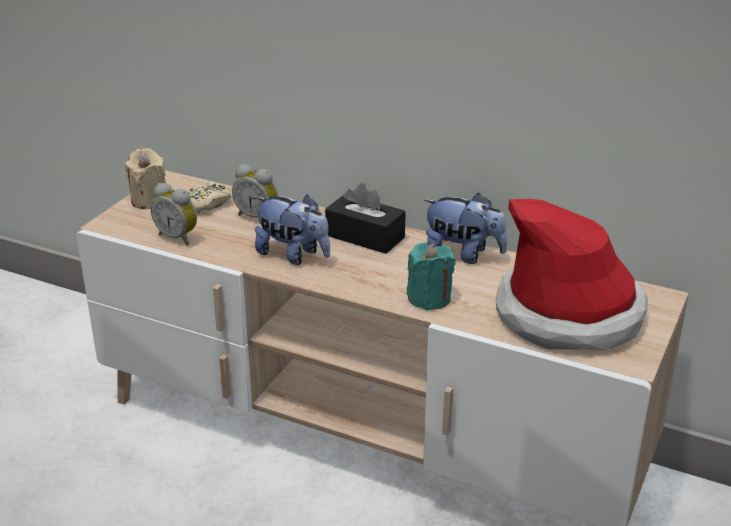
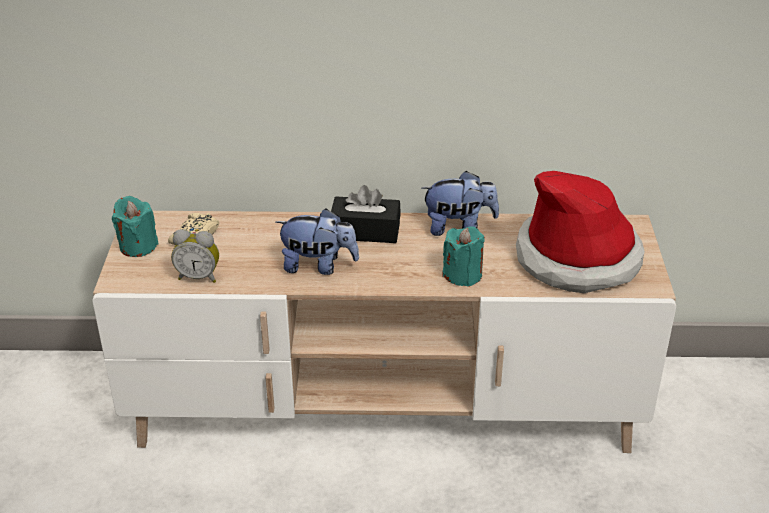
camera: 25 degrees left, 5 degrees up
(149, 200) = (138, 246): beige candle -> turquoise candle
(257, 217) = (255, 236): alarm clock -> none

